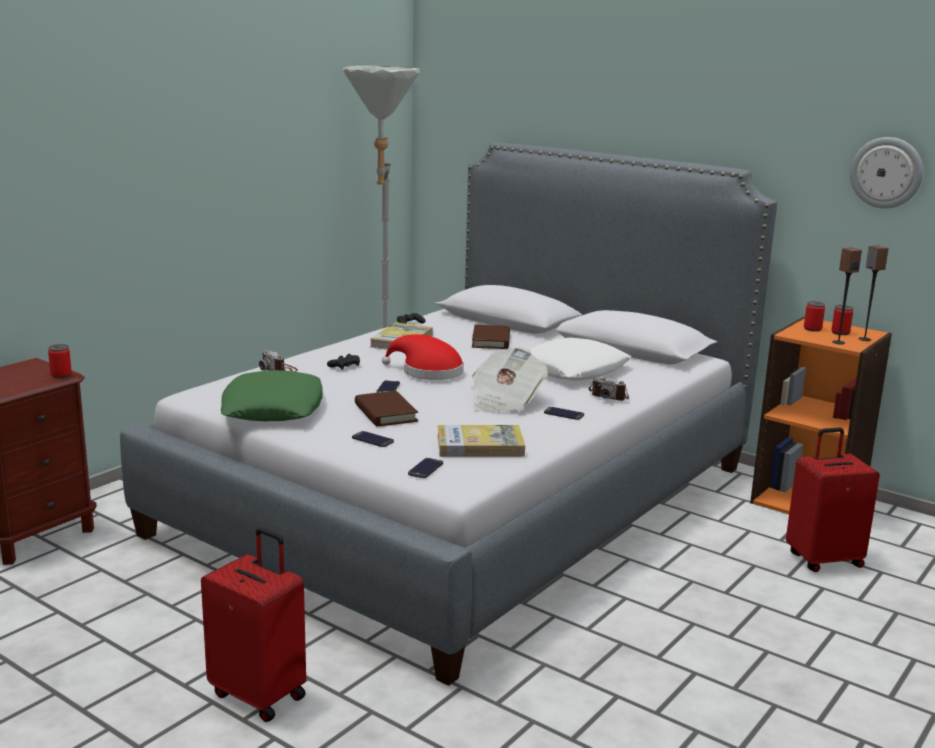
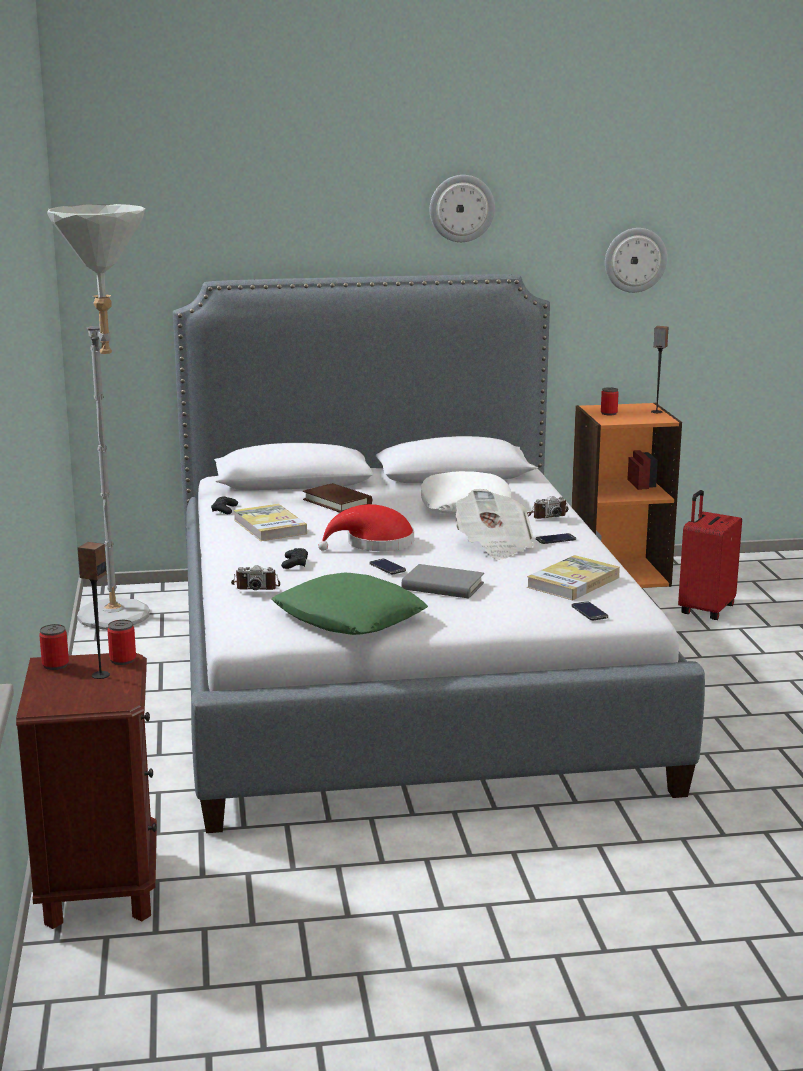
camera: 45 degrees left, 0 degrees up
(260, 694) = (596, 873): red suitcase -> none
(372, 439) = (497, 608): phone -> none
(385, 413) = (442, 586): brown book -> grey book
(712, 99) = (461, 208): none -> wall clock
(838, 342) = (649, 419): speaker -> speaker (100, 675)
(840, 333) = (631, 411): can -> can (55, 665)

